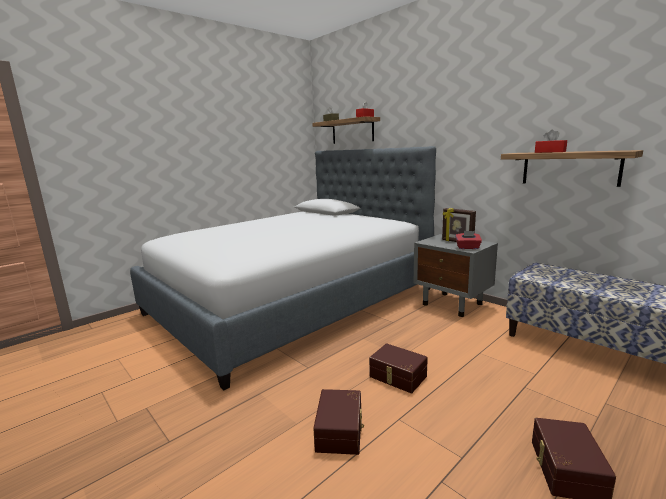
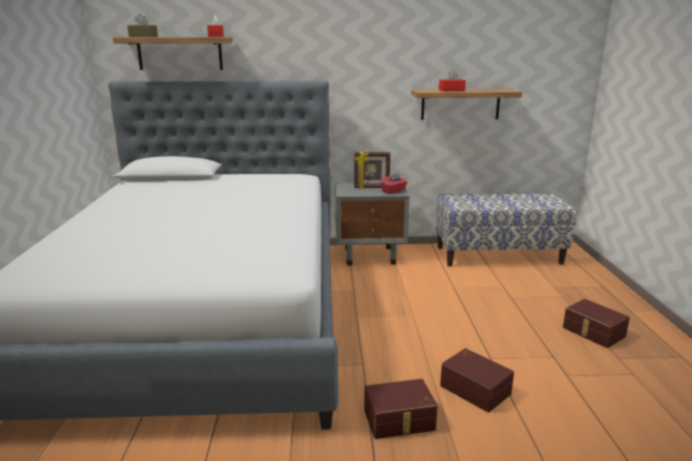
camera: 50 degrees left, 5 degrees up
(397, 377) = (438, 332): brown storage box -> brown storage box (399, 420)

